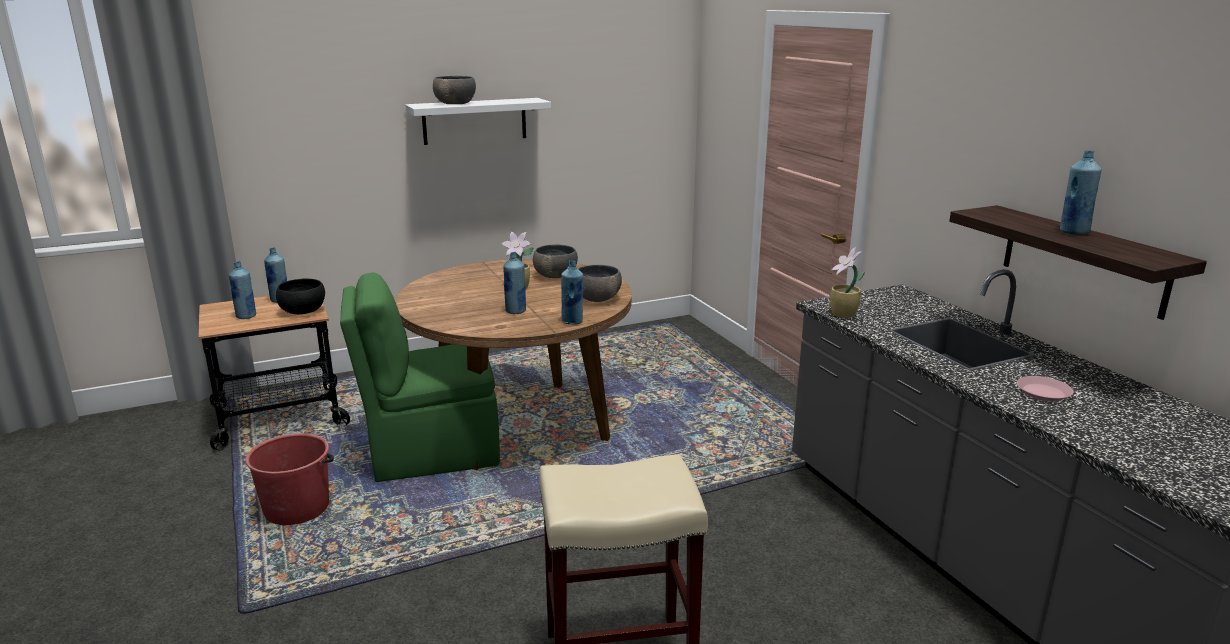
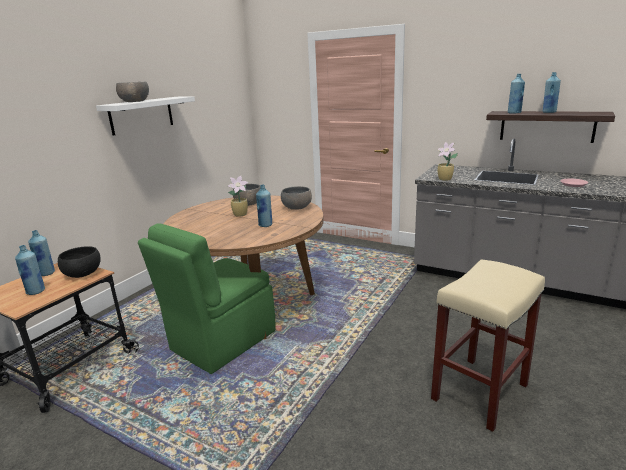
camera: 35 degrees left, 0 degrees up
(297, 507) = (176, 416): red bucket -> none
(572, 322) = (309, 221): blue bottle -> blue bottle (514, 113)

